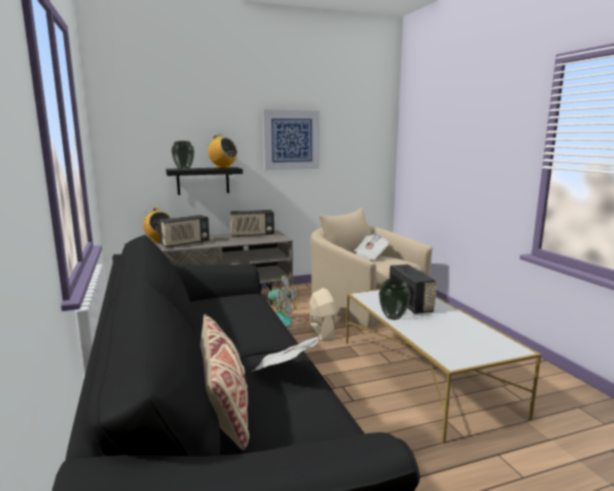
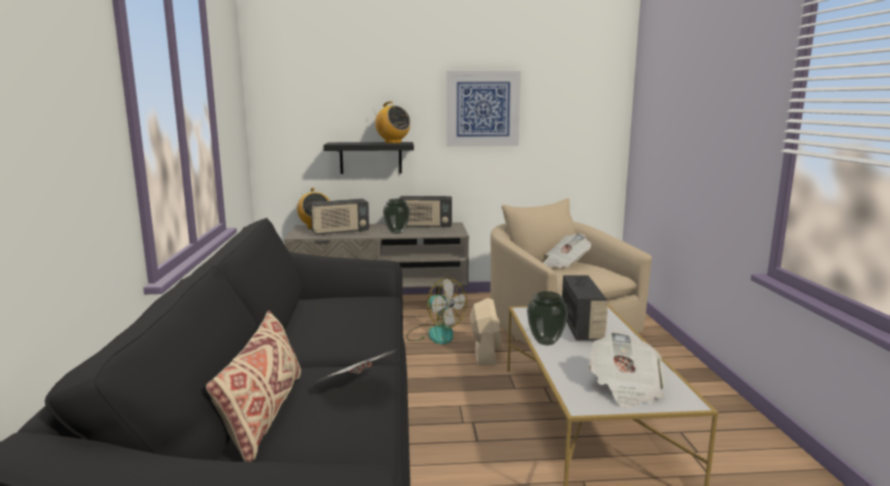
camera: 15 degrees right, 0 degrees up
(183, 169) = (344, 143): vase -> vase (396, 232)
(471, 345) = (625, 388): none -> newspaper

